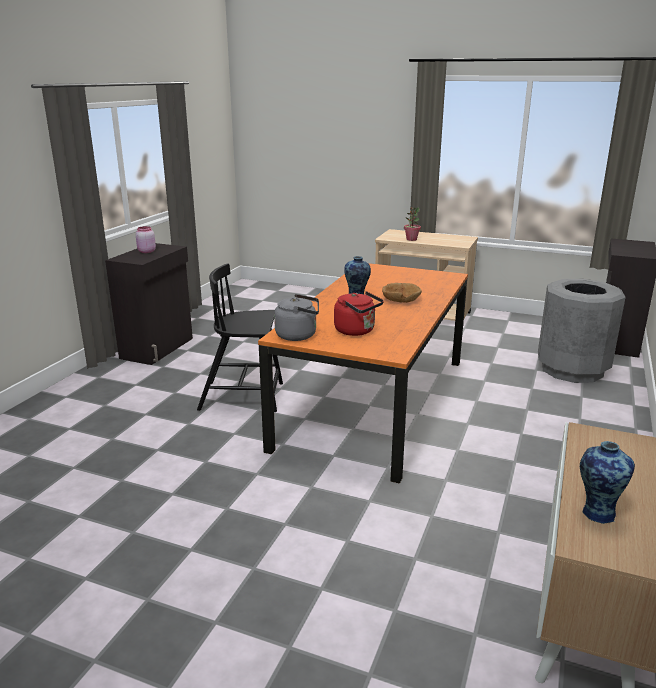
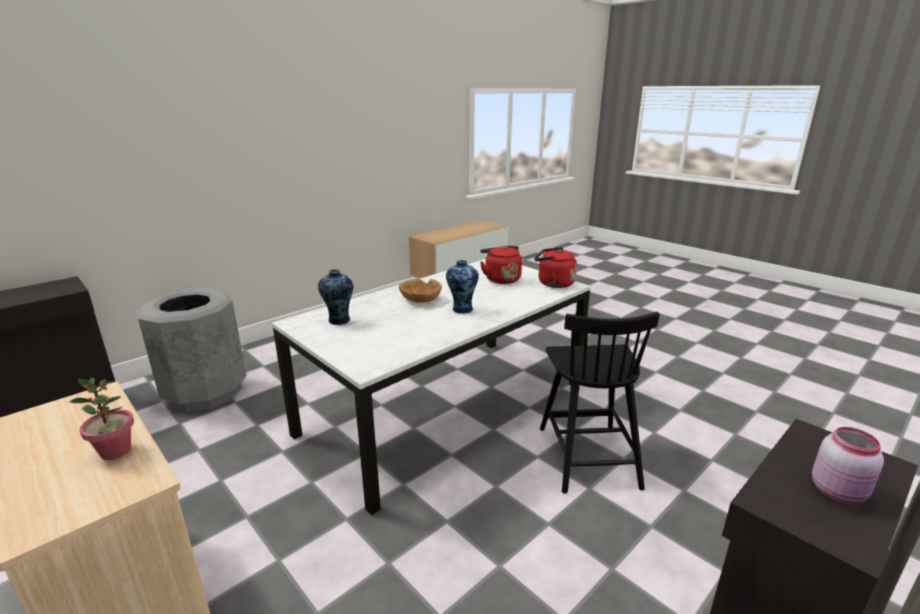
camera: 155 degrees left, 0 degrees up
(243, 396) = (587, 455): black chair -> black chair turned 60 degrees clockwise
(299, 335) = (553, 283): grey kettle -> red kettle
(374, 402) = (446, 407): orange dining table -> white dining table
(597, 512) = (478, 228): vase -> vase (339, 321)

